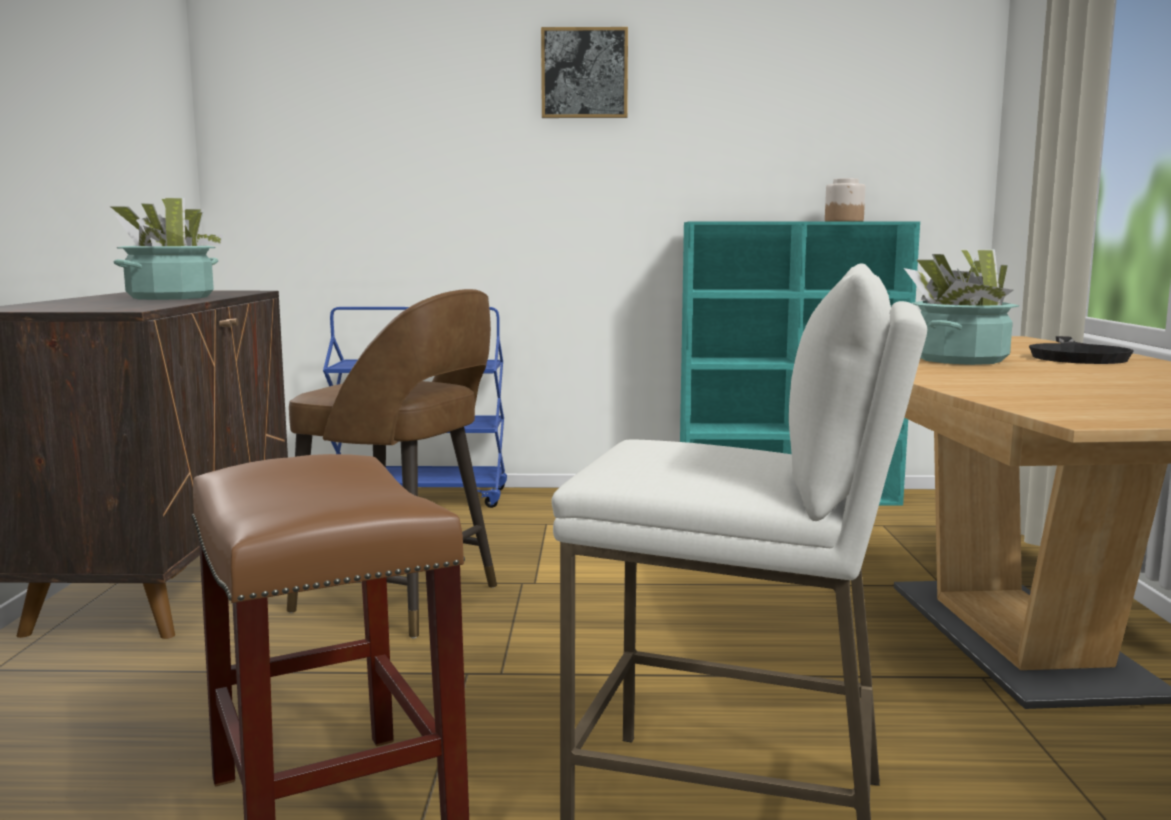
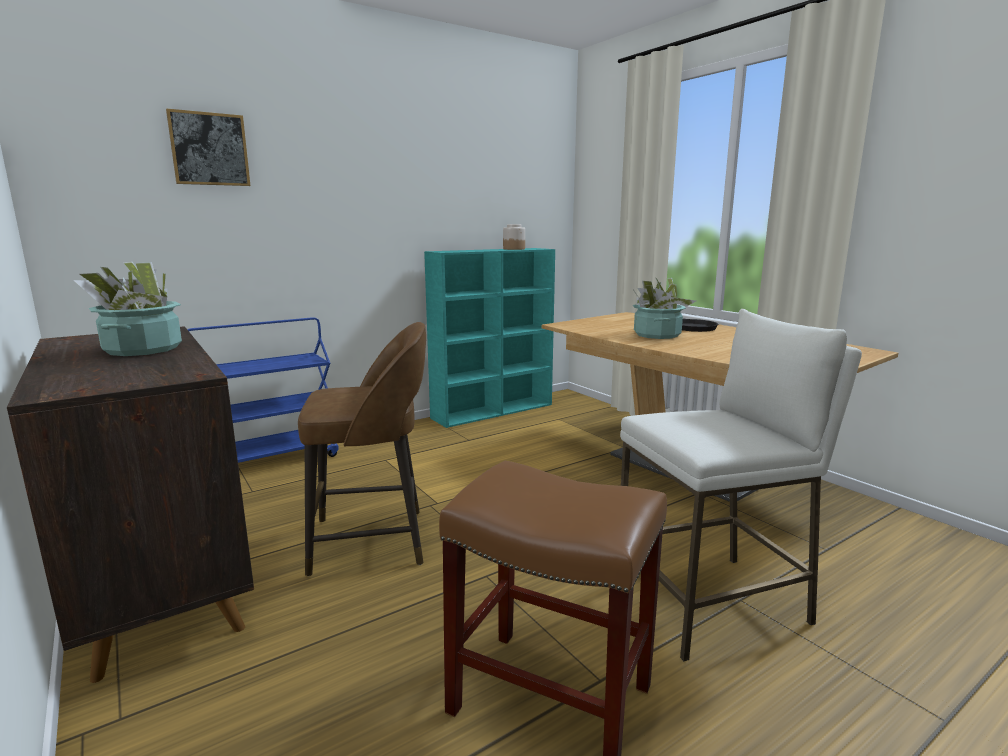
camera: 35 degrees left, 5 degrees up
(584, 73) = (355, 149): picture -> picture (209, 149)

